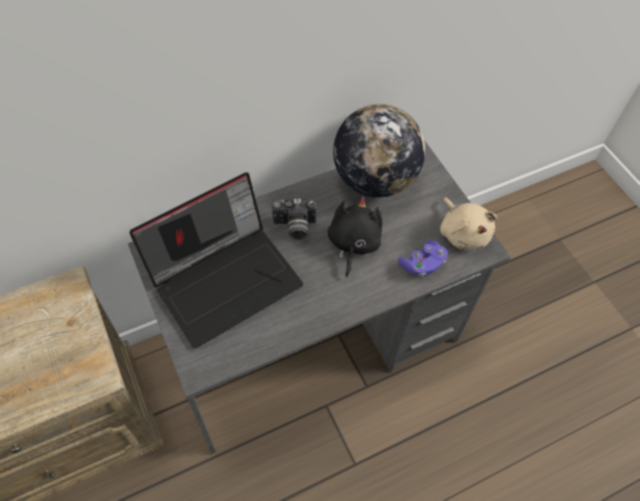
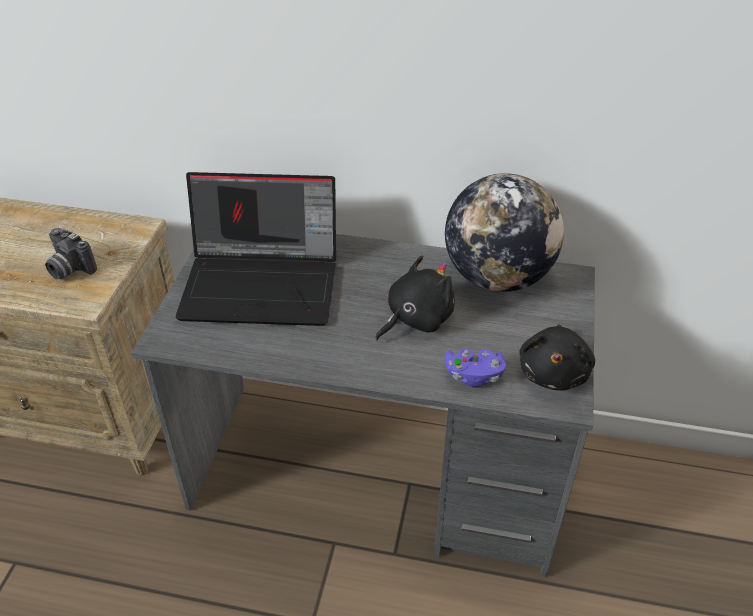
camera: 40 degrees right, 15 degrees down
(294, 227) = (370, 277): camera -> camera (69, 269)
(463, 233) = (553, 372): beige plush toy -> black plush toy

